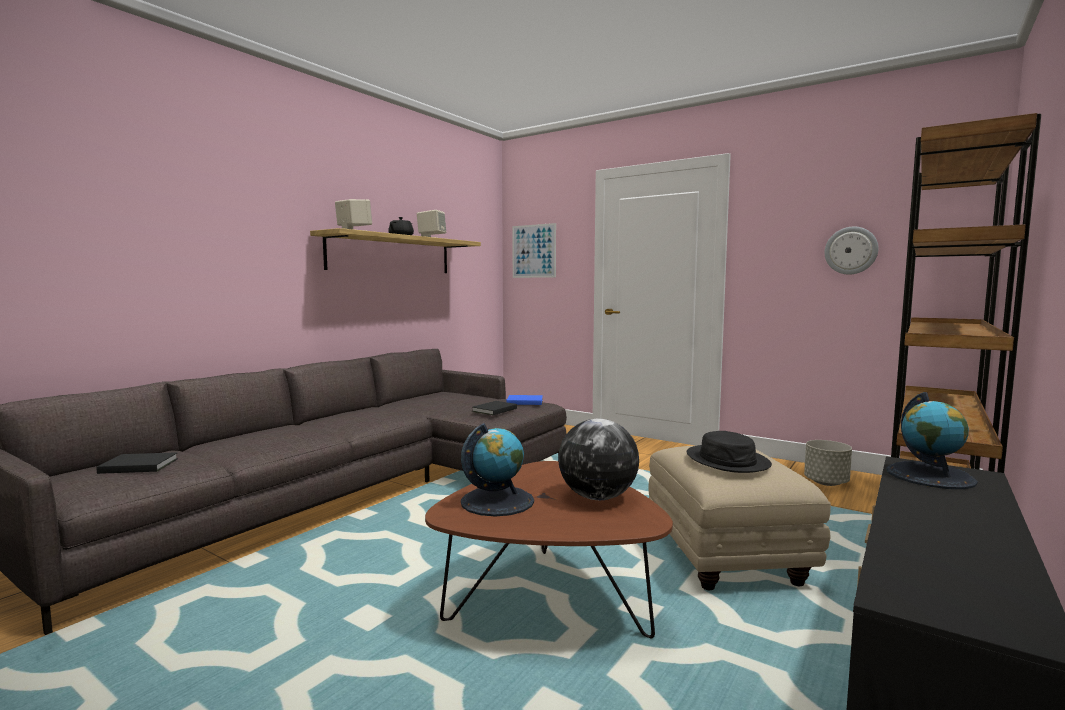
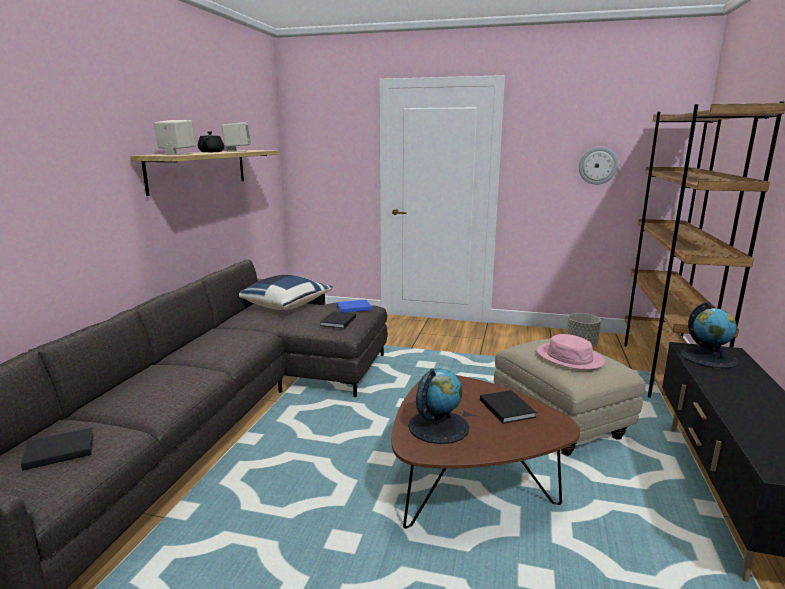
camera: 20 degrees left, 10 degrees up
(458, 395) = (284, 306): none -> blue pillow
(533, 251) = (316, 153): picture -> none
(598, 497) = (507, 408): globe -> black book
(727, 460) = (569, 357): black hat -> pink hat

